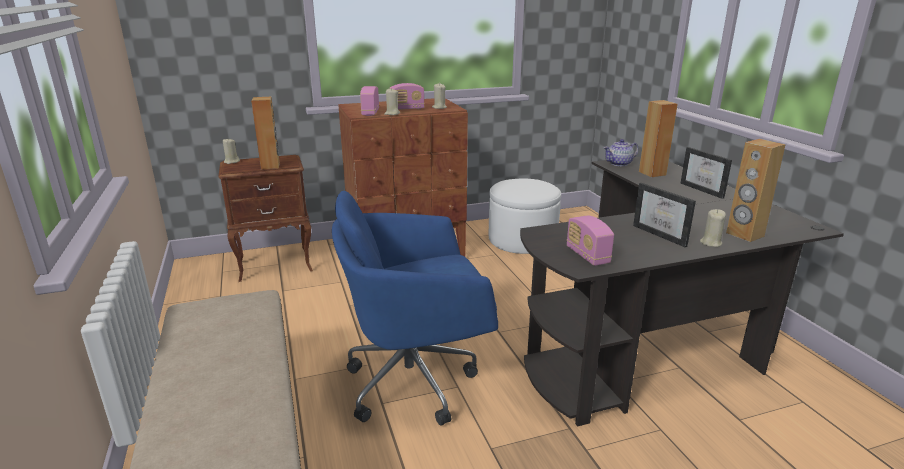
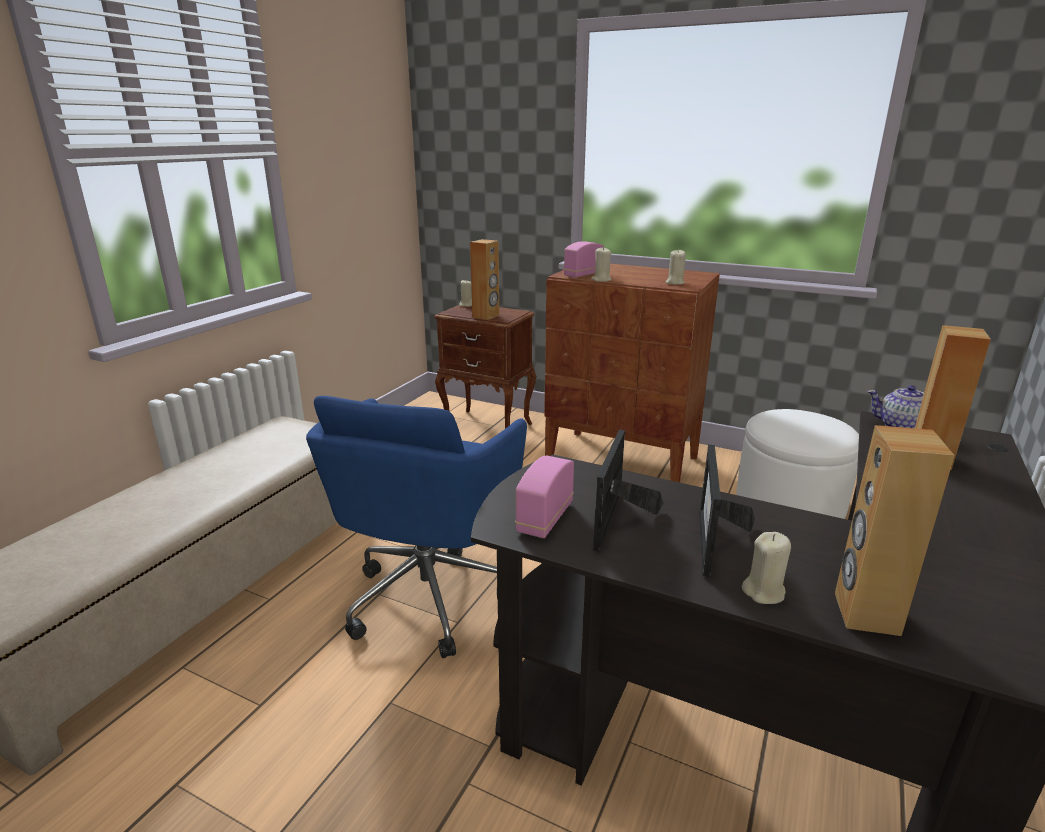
camera: 45 degrees right, 0 degrees up
(407, 109) = (633, 278): radio -> none
(417, 383) = (431, 595): blue office chair -> blue office chair turned 105 degrees counterclockwise
(706, 190) = (976, 519): picture frame -> picture frame (618, 524)

